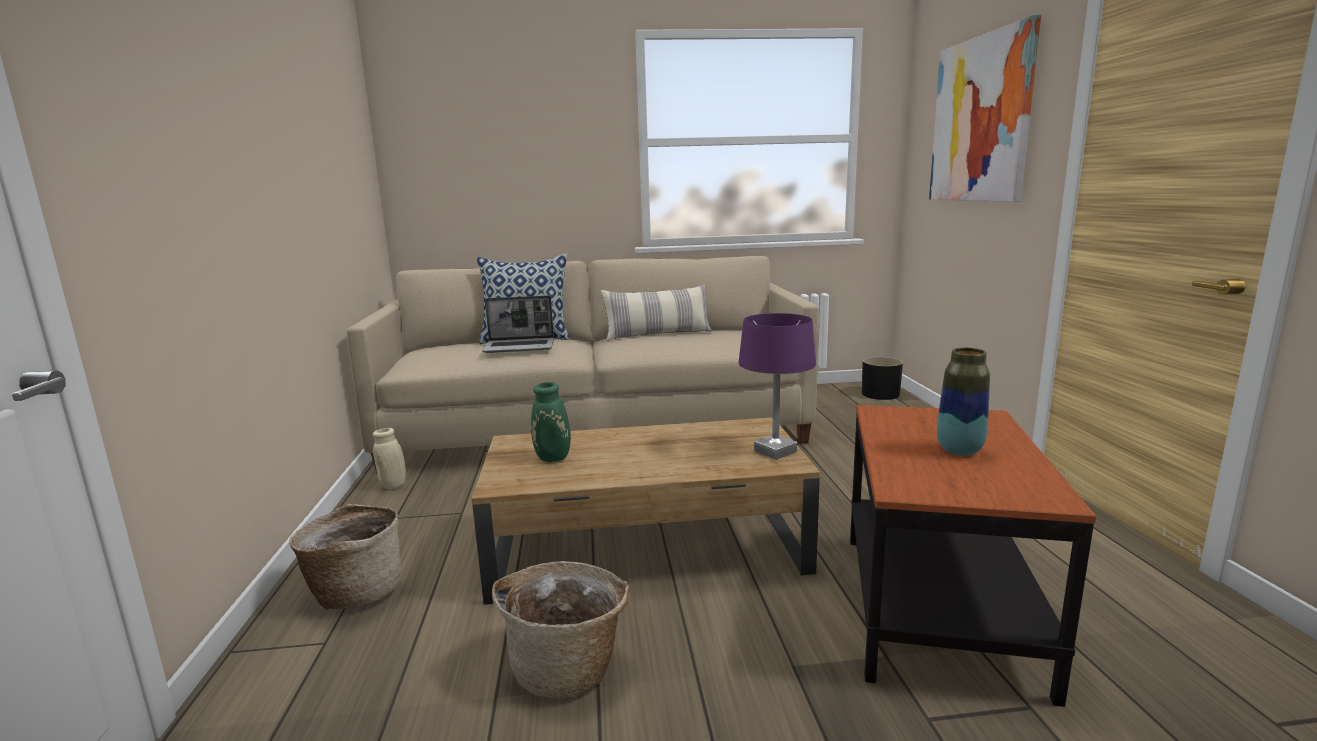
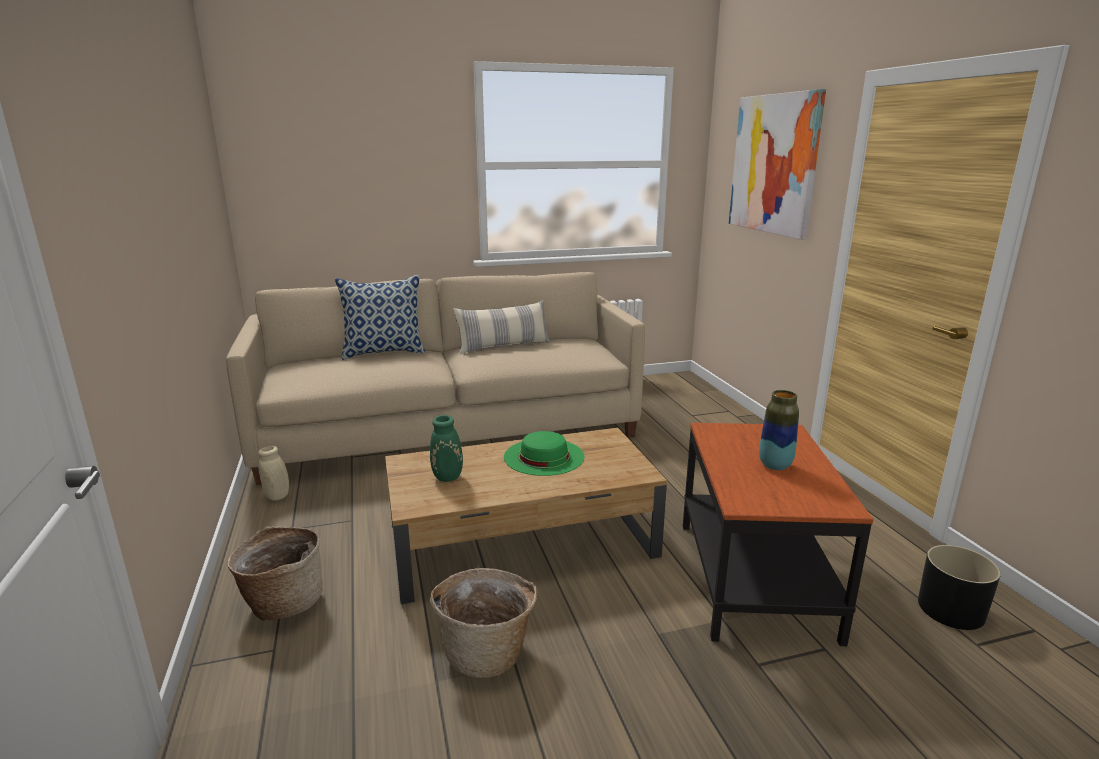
camera: 10 degrees left, 5 degrees up
(520, 347) = (385, 364): laptop -> none
(673, 442) = (544, 456): none -> green hat
(775, 451) = (628, 462): purple table lamp -> none
(880, 394) = (685, 386): black planter -> black planter (951, 610)

